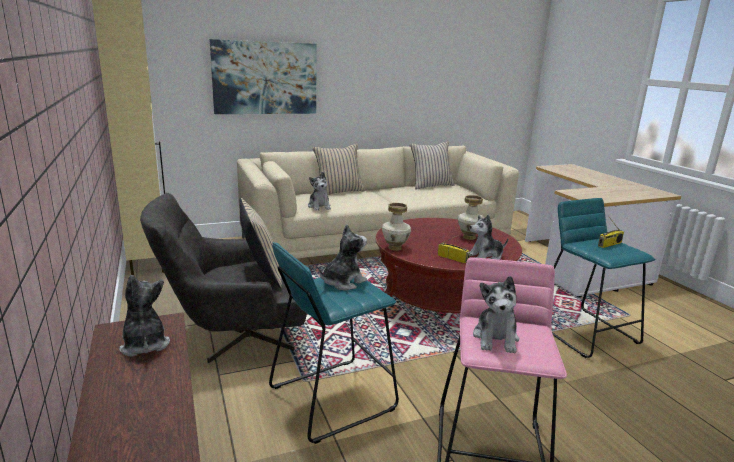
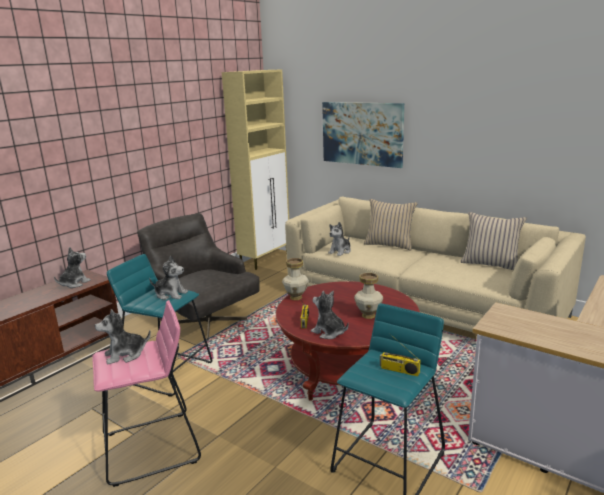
camera: 60 degrees right, 0 degrees up
(261, 273) = (208, 280): beige pillow -> none

